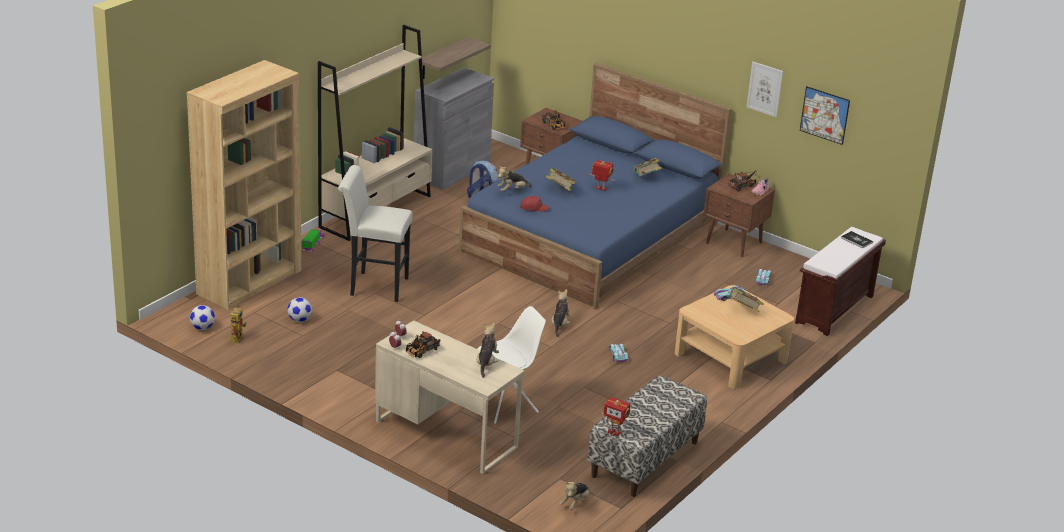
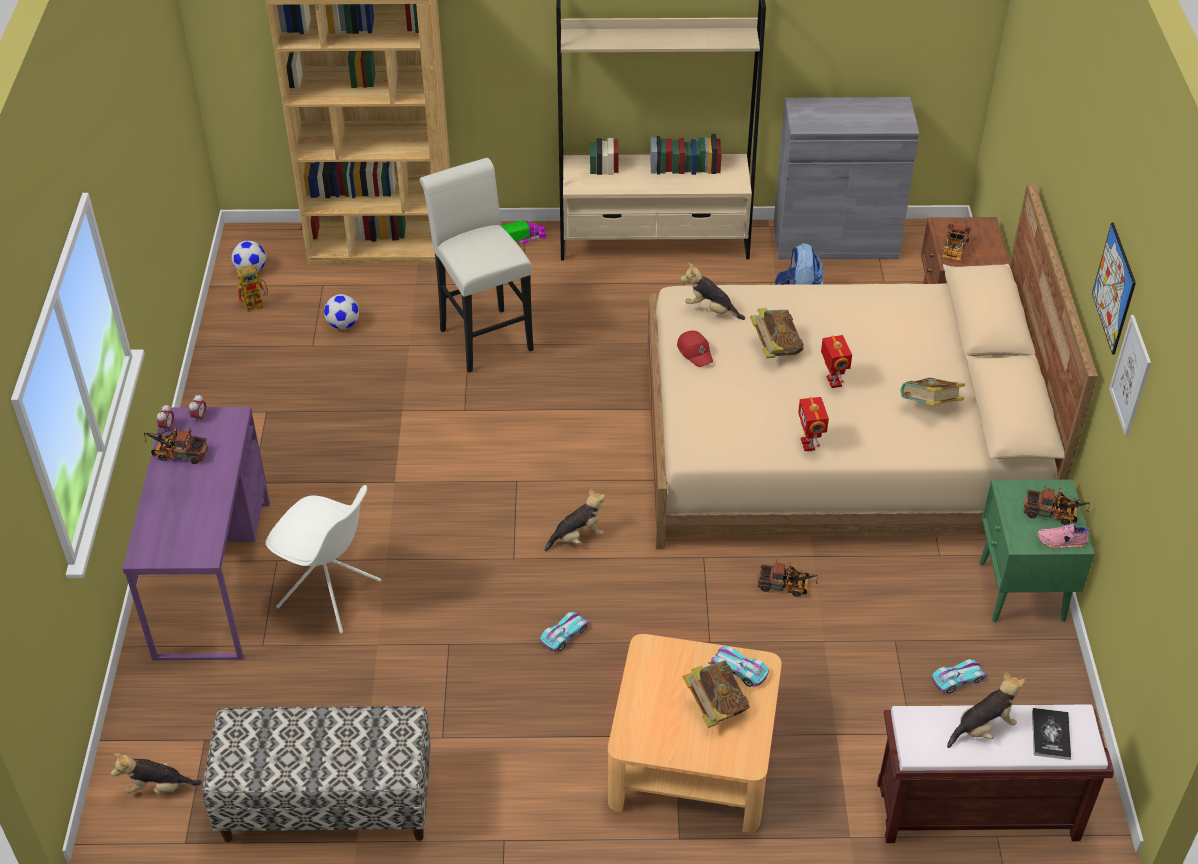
camera: 55 degrees right, 15 degrees up
(442, 58) = (862, 69): shelf -> none
(446, 433) = (214, 577): beige desk -> purple desk
(486, 363) = (204, 524): plush toy -> plush toy (983, 728)
(592, 238) = (837, 445): blue bed -> beige bed
(614, 432) = (225, 738): toy robot -> toy robot (809, 444)
(661, 290) = (786, 587): none -> toy truck
(734, 243) = (1021, 592): brown nightstand -> green nightstand
(824, 115) = (1162, 486): picture -> picture (1114, 288)

